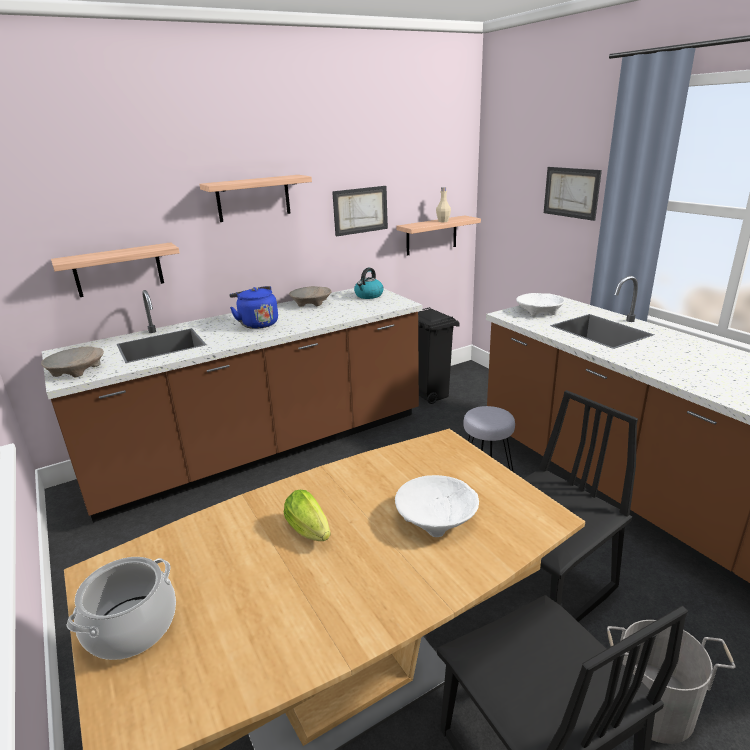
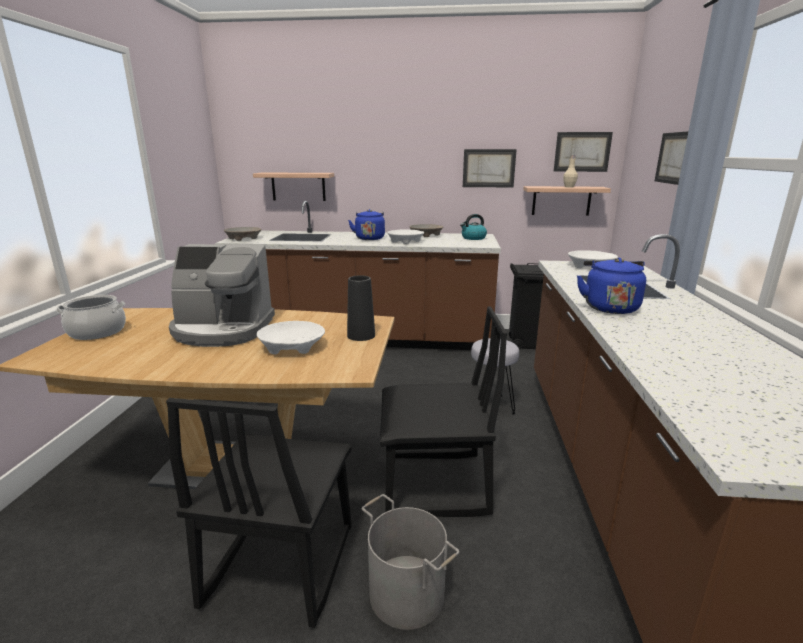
camera: 35 degrees right, 5 degrees down
(253, 198) = (397, 148): shelf -> none
(310, 319) = (405, 241): none -> white bowl
(310, 531) = (223, 330): lettuce -> coffee machine
(444, 182) = (582, 152): none -> picture
(468, 468) = (361, 335): none -> black vase
(641, 359) = (609, 307): none -> blue kettle

